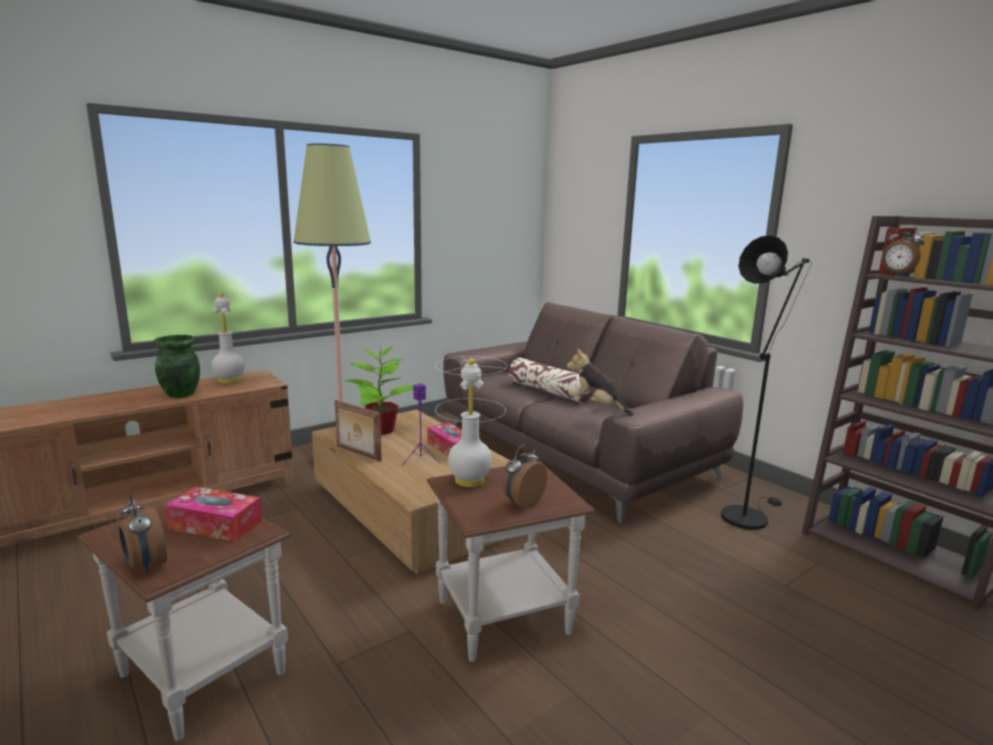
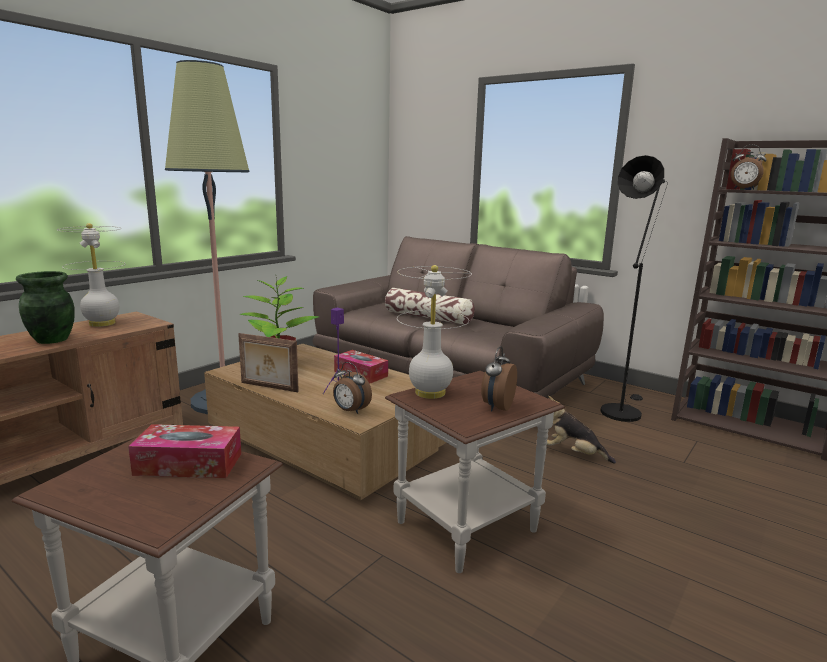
camera: 15 degrees left, 0 degrees up
(145, 565) = (132, 517): alarm clock -> alarm clock (350, 411)
(597, 406) = (494, 322): plush toy -> plush toy (573, 454)

